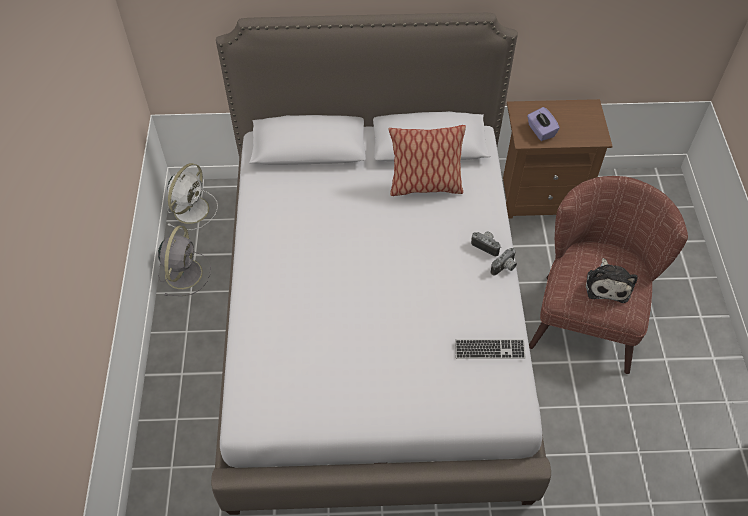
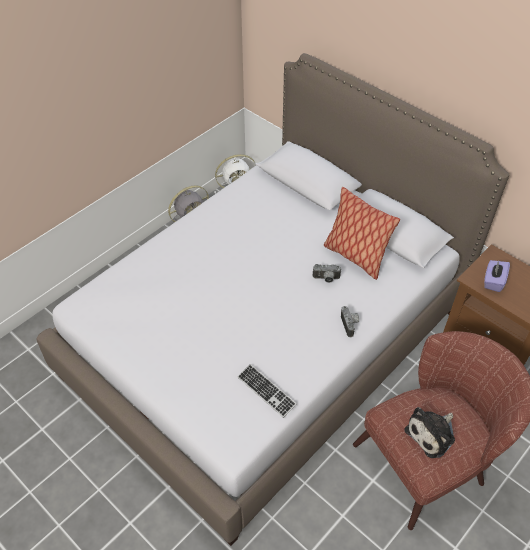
camera: 45 degrees right, 5 degrees down
(505, 268) = (345, 349): camera -> camera (326, 279)

